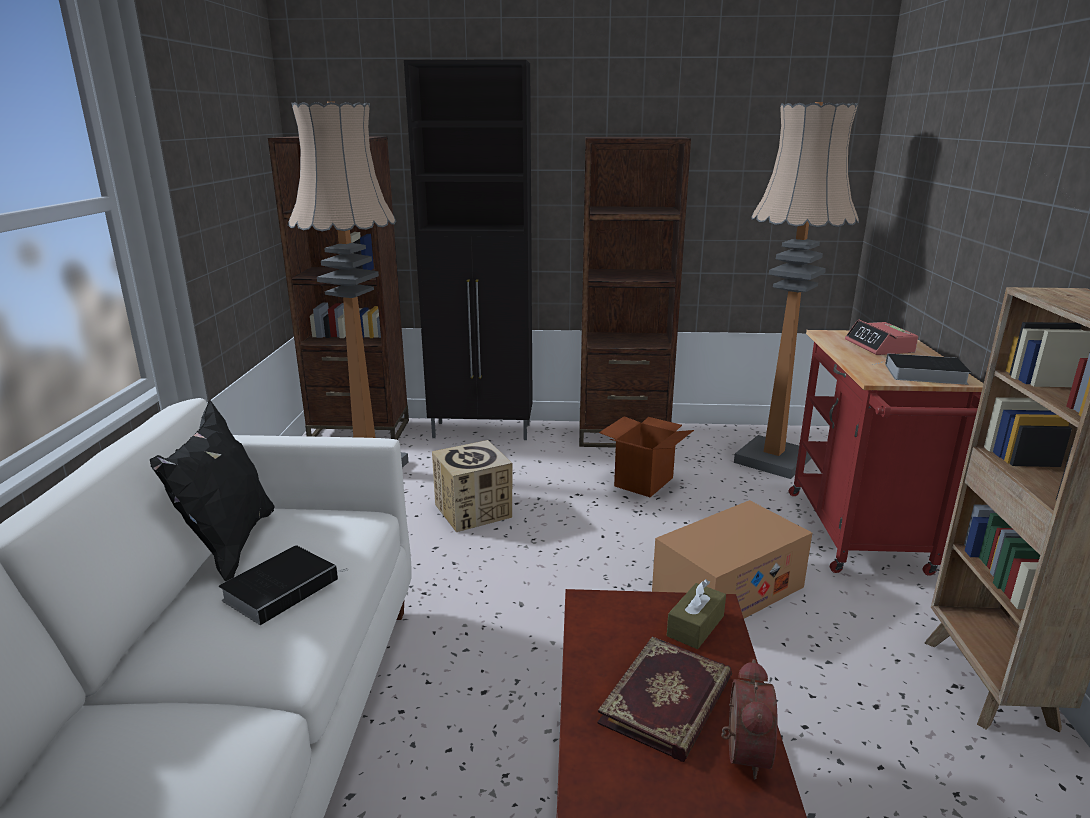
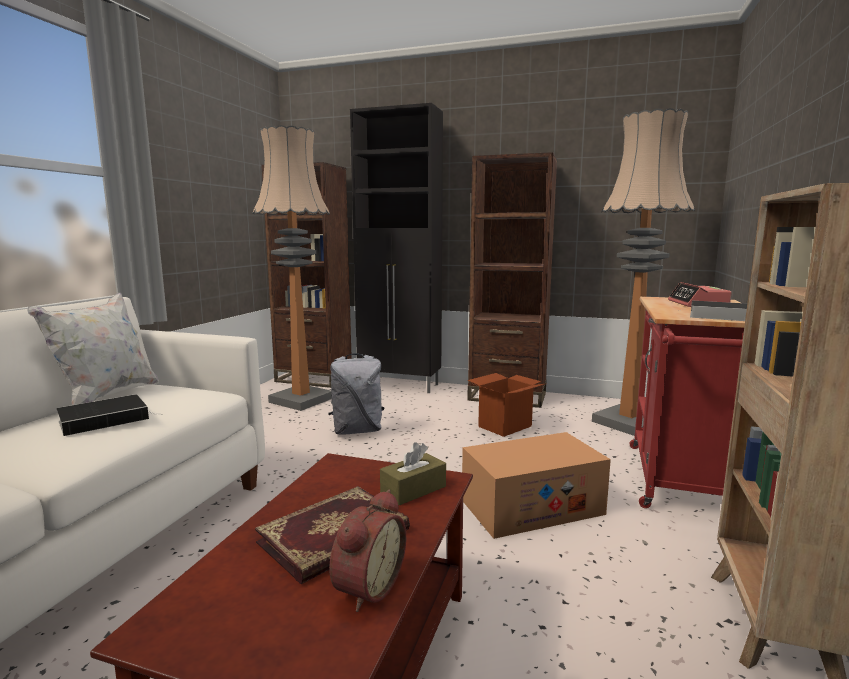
camera: 15 degrees right, 10 degrees down
(229, 545) = (106, 396): black pillow -> white pillow
(473, 511) = (357, 430): cardboard box -> grey backpack

